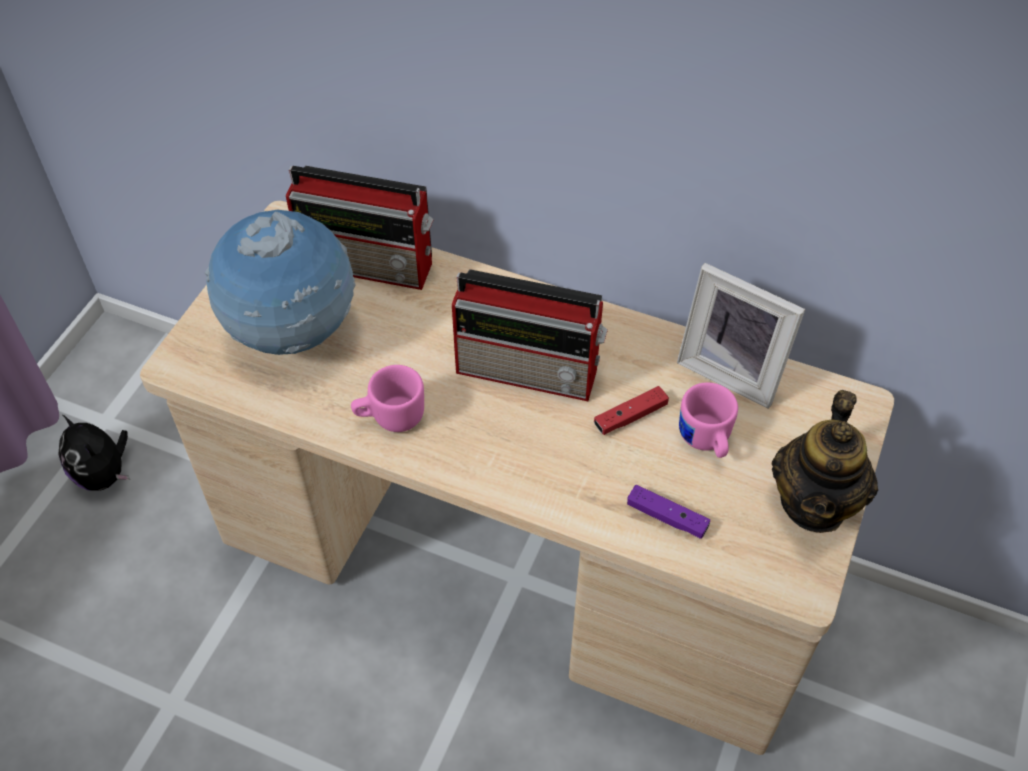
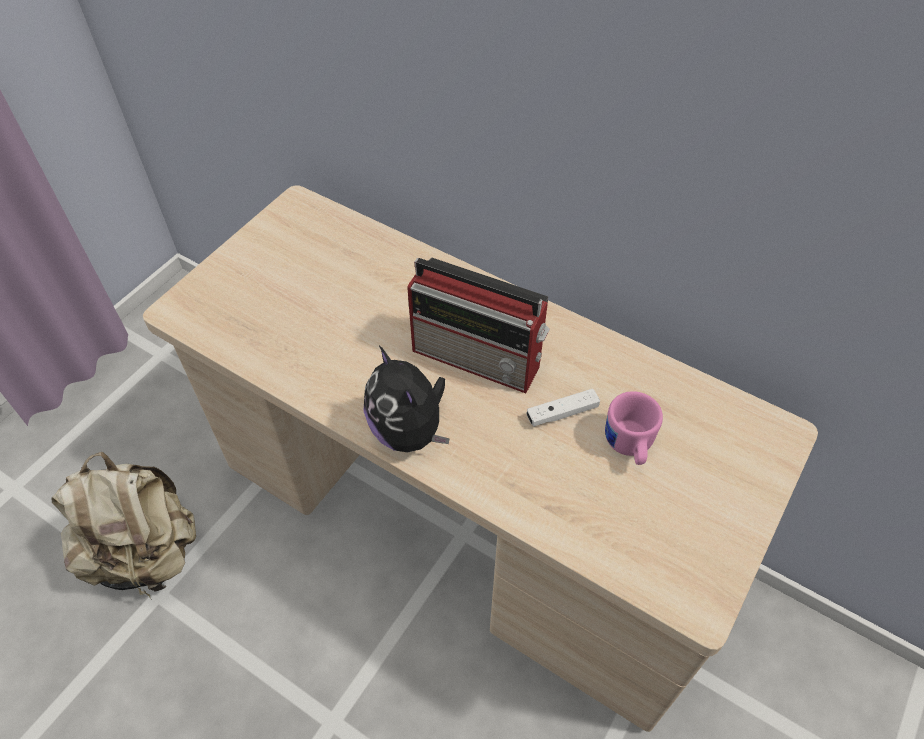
camera: 10 degrees right, 0 degrees up
(104, 474) = (151, 396): plush toy -> plush toy (409, 431)
(146, 660) = (146, 553): none -> beige backpack
(293, 333) = (280, 297): globe -> none
(370, 264) = (361, 247): radio -> none
(390, 416) = (345, 381): pink mug -> none
(630, 416) = (562, 413): red game controller -> white game controller
(667, 517) = (578, 514): purple game controller -> none
(732, 371) = (665, 384): picture frame -> none
(814, 503) = (724, 522): teapot -> none

